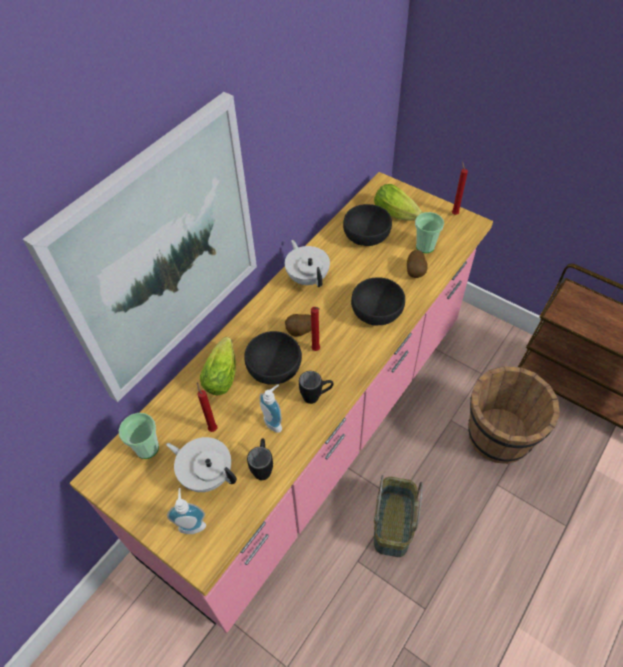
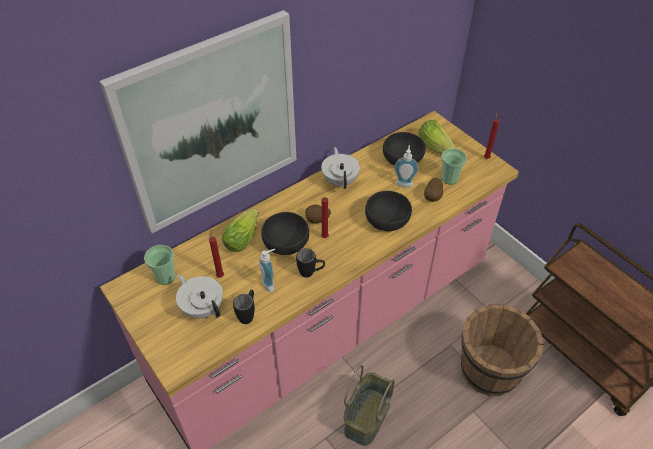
camera: 15 degrees right, 5 degrees down
(192, 524) = (178, 340): soap dispenser -> soap dispenser (404, 182)

